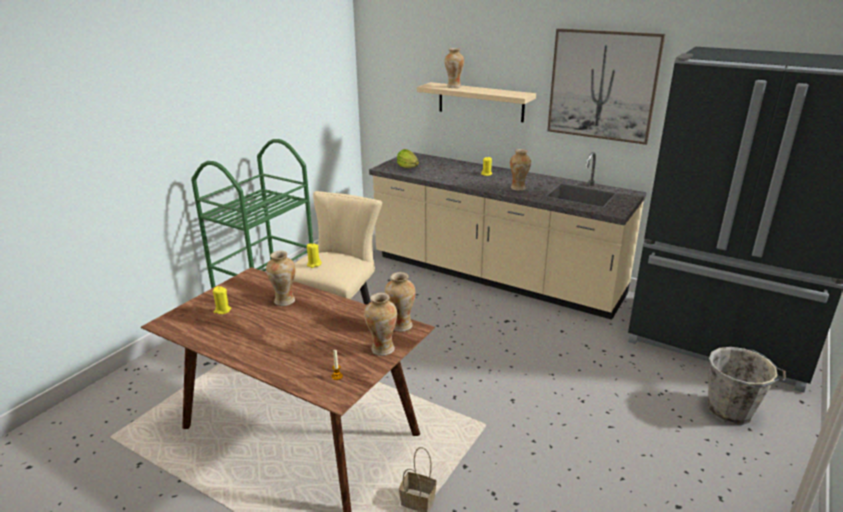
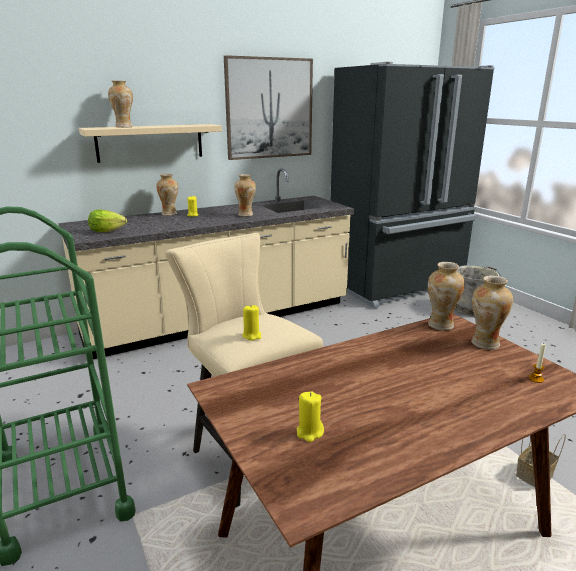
camera: 60 degrees left, 5 degrees down
(284, 301) = (327, 377): vase -> vase (169, 214)

